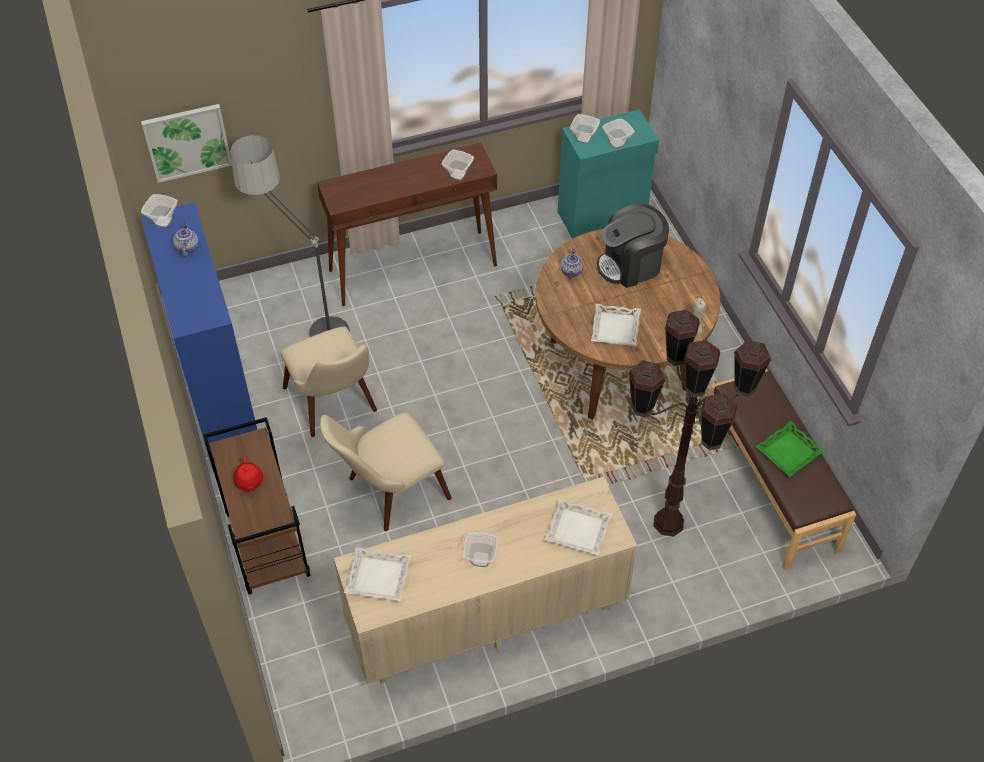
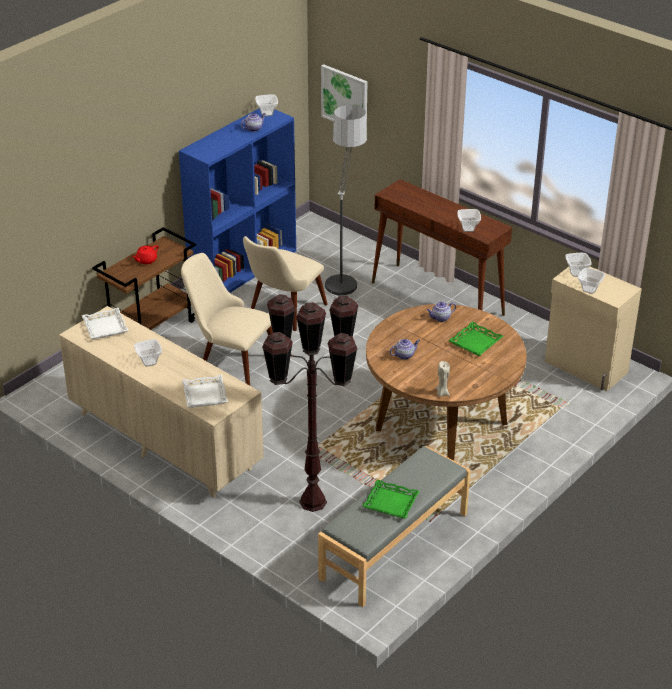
camera: 60 degrees right, 15 degrees down
(603, 217) = (585, 368): turquoise cabinet -> beige cabinet
(615, 328) = (404, 355): white tray -> teapot
(630, 265) = (475, 342): coffee machine -> green tray
(770, 485) = (395, 546): brown bench -> grey bench

